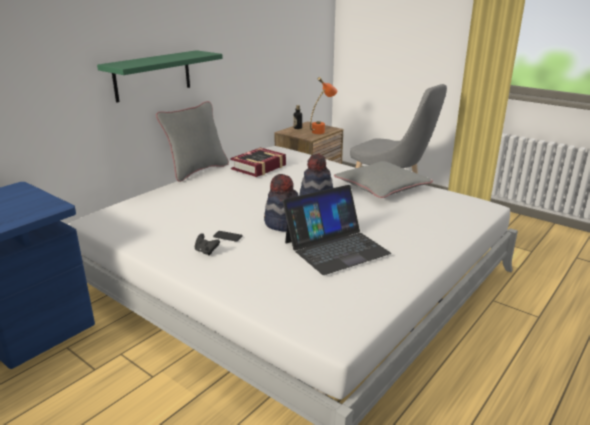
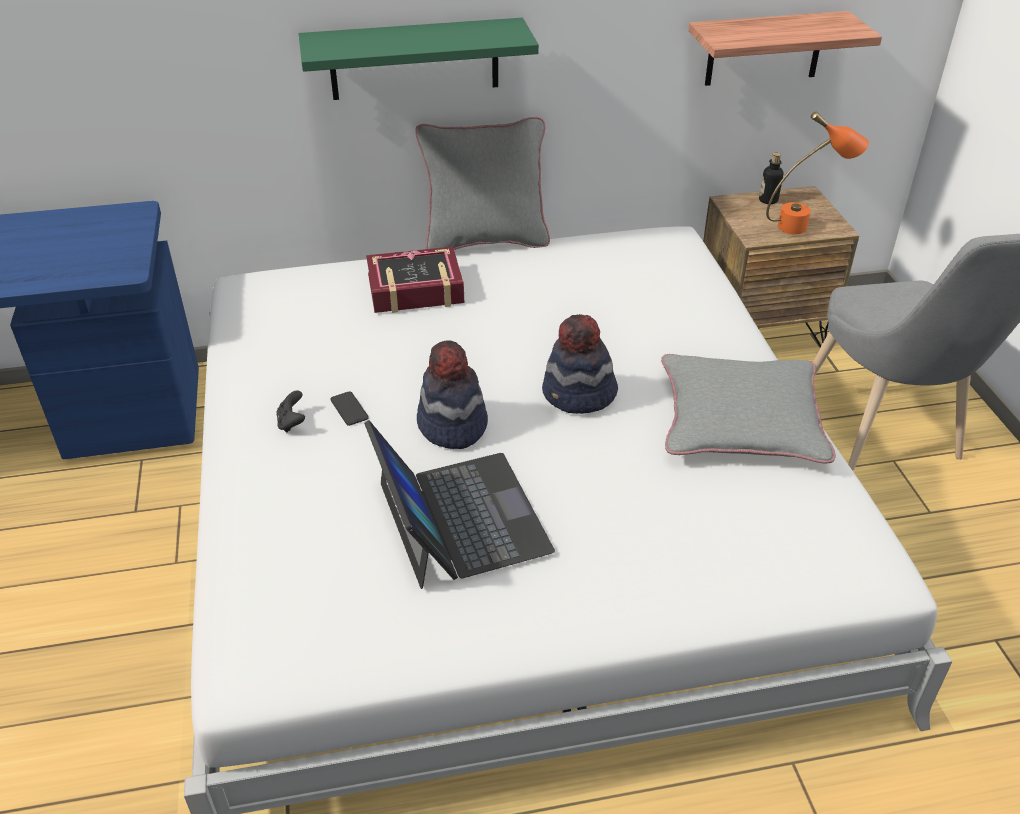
camera: 40 degrees right, 15 degrees up
(259, 167) = (580, 276): book -> book (415, 290)
(282, 60) = (764, 49): none -> shelf
(336, 247) = (460, 518): laptop -> laptop turned 120 degrees counterclockwise

